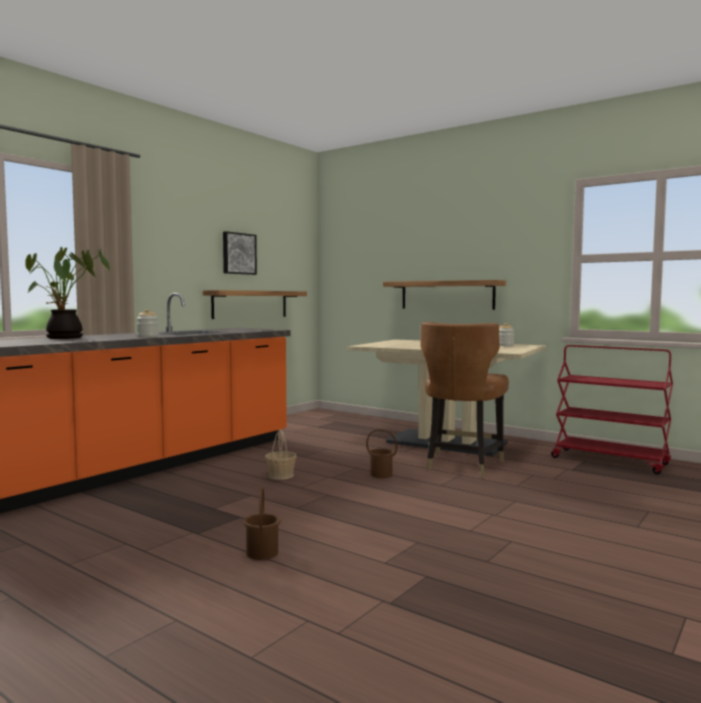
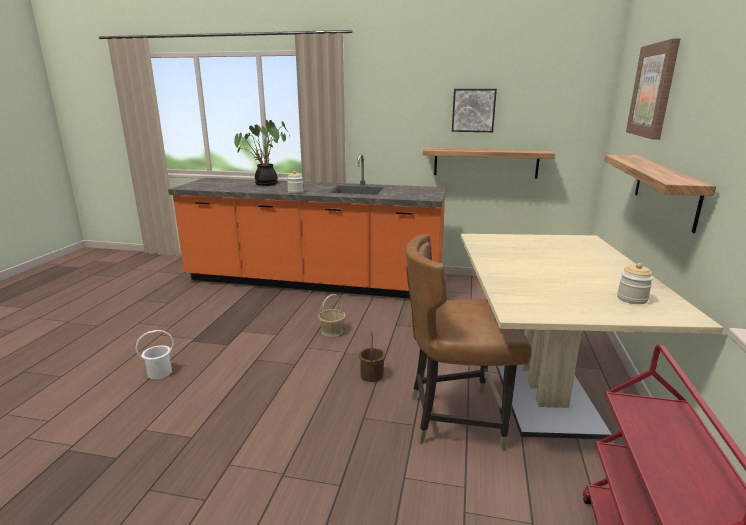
camera: 65 degrees right, 15 degrees up
(261, 553) = (159, 372): brown bucket -> white bucket
(399, 239) = (653, 90): none -> picture

